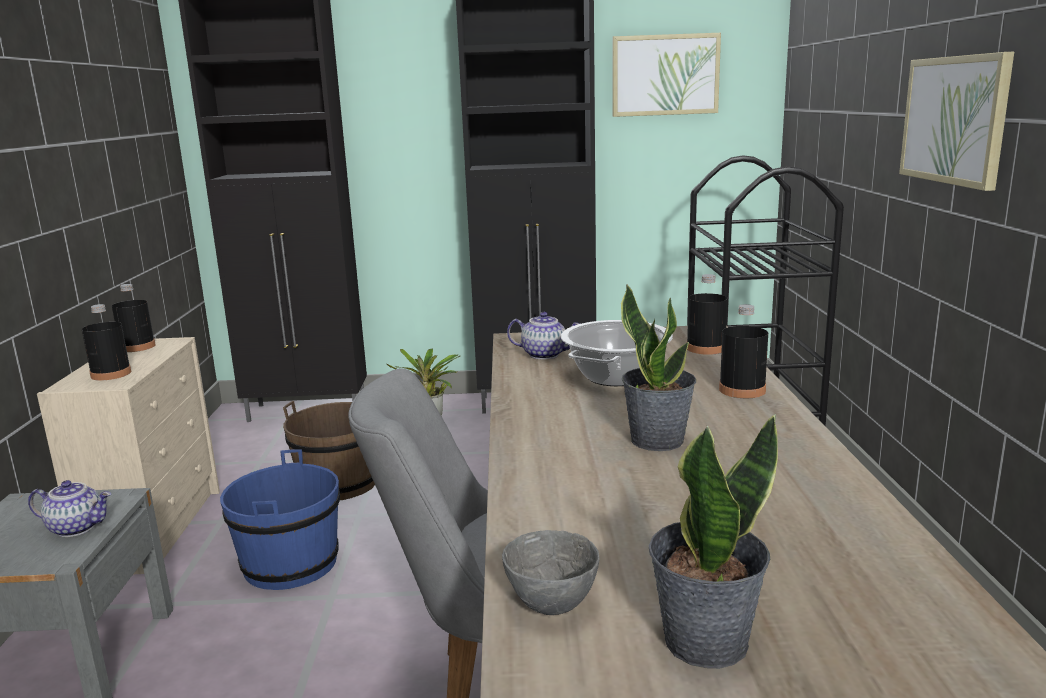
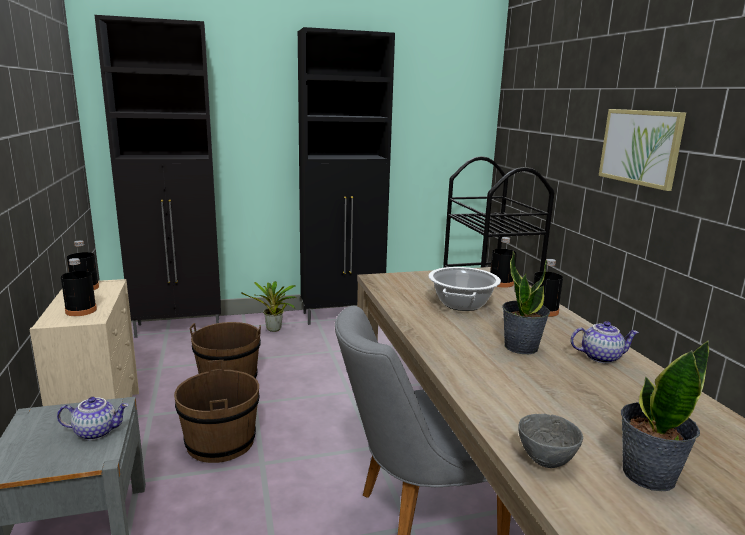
camera: 15 degrees left, 0 degrees up
(291, 564) = (221, 442): blue bucket -> brown bucket
(545, 354) = (404, 289): teapot -> teapot (600, 357)
(665, 75) = (428, 101): picture -> none

